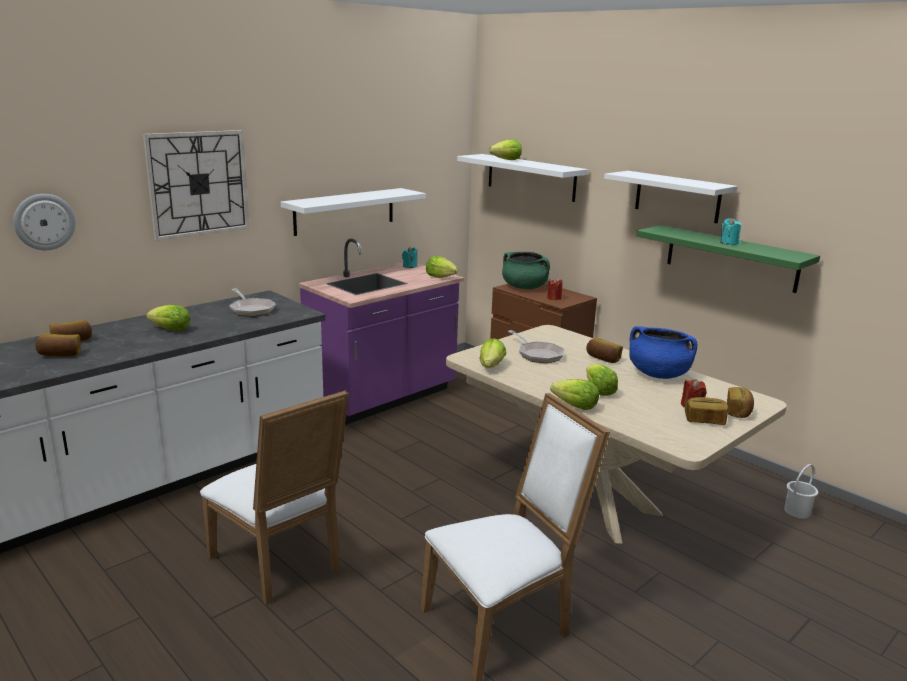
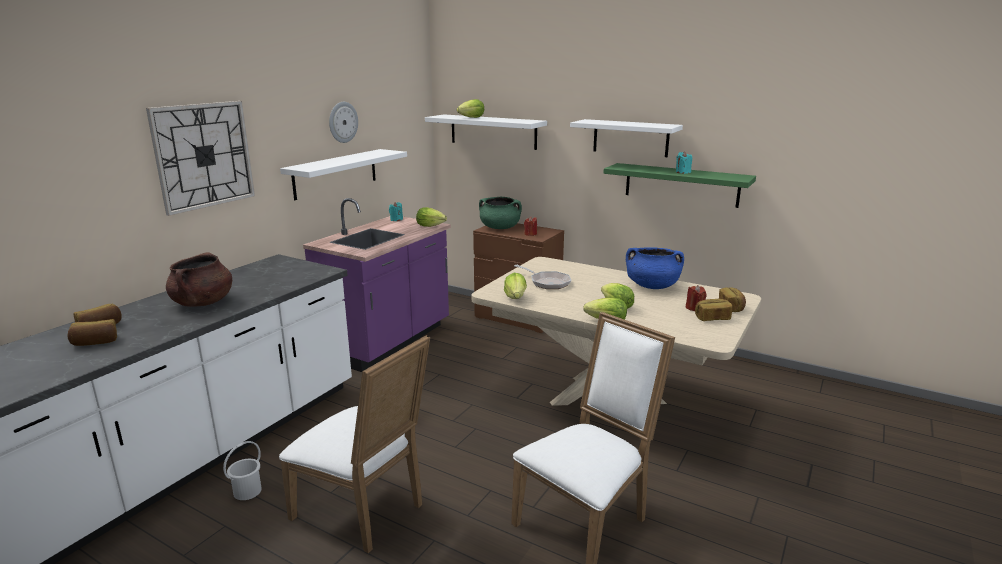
camera: 15 degrees left, 0 degrees up
(44, 222) = (52, 205): wall clock -> wall clock (342, 122)
(171, 330) = (203, 302): lettuce -> brown cooking pot
(251, 309) = (272, 274): frying pan -> none
(603, 358) = (601, 279): bread -> none
(796, 511) = (760, 382): white bucket -> white bucket (247, 491)

